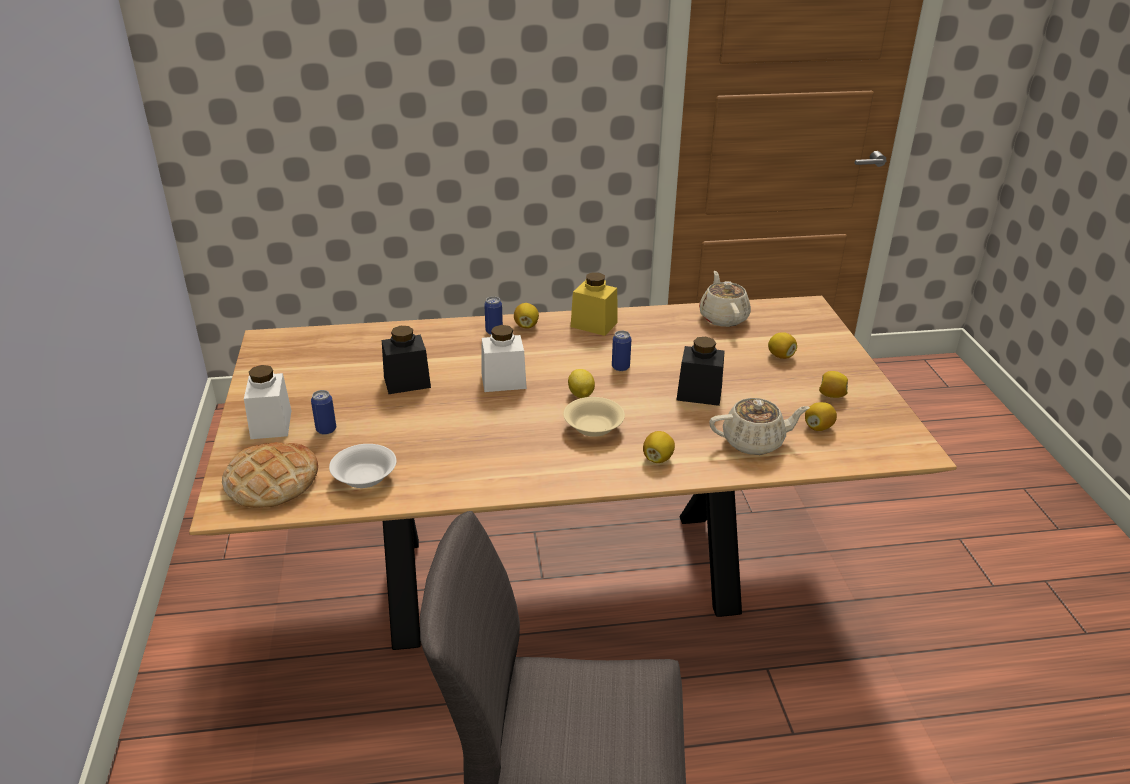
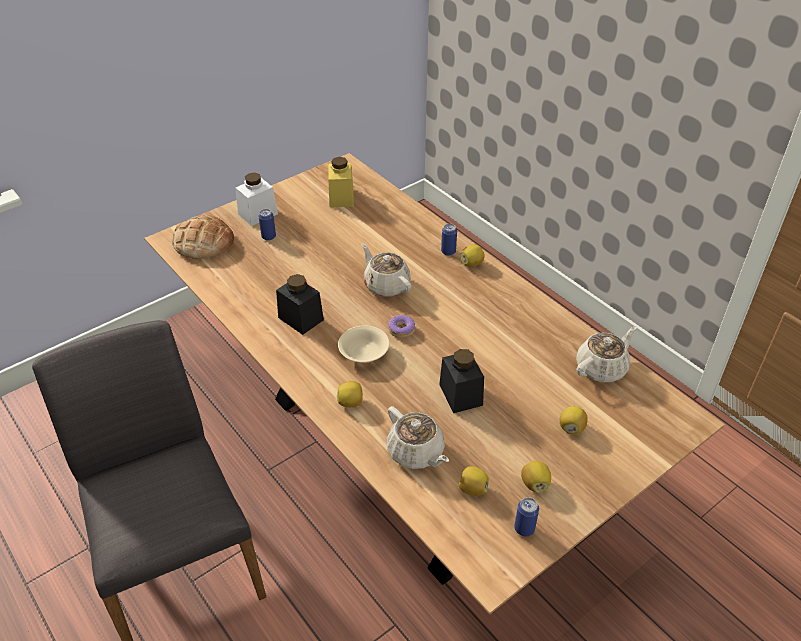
camera: 60 degrees right, 10 degrees up
(364, 478) = (231, 275): white bowl -> none
(407, 382) = (347, 243): black jar -> black jar (301, 319)
(503, 381) = (386, 285): white jar -> beige teapot
(581, 395) = (401, 330): lemon -> donut
(594, 324) = (510, 297): yellow jar -> yellow jar (341, 197)
(620, 367) = (459, 335): can -> can (524, 528)

